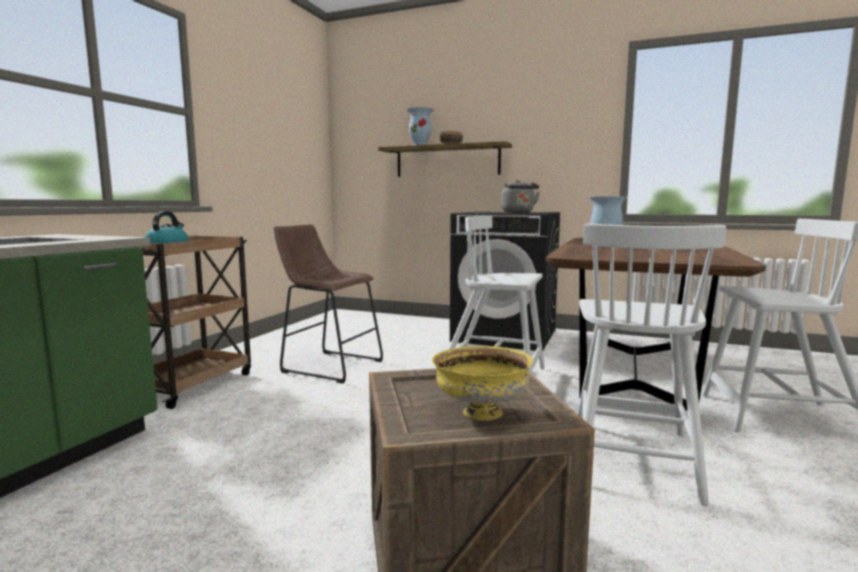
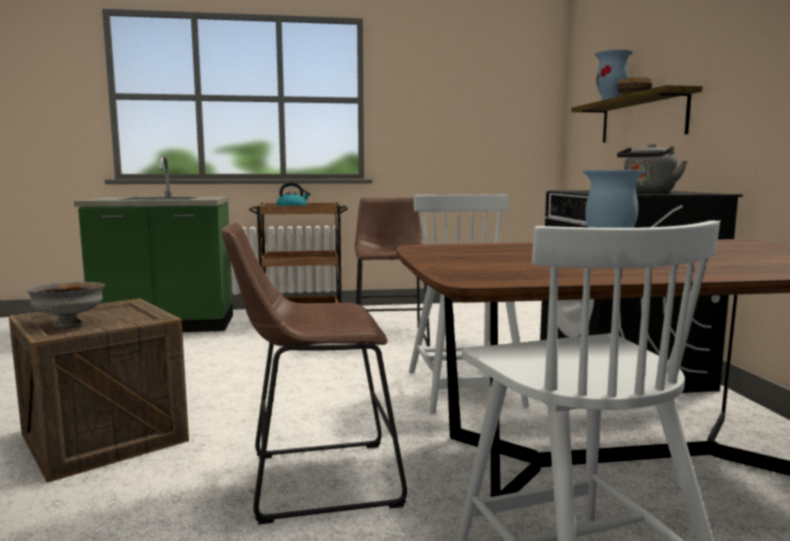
camera: 60 degrees right, 0 degrees up
(480, 413) = (69, 324): yellow bowl -> grey bowl
(631, 455) = (314, 480): white chair -> brown stool

